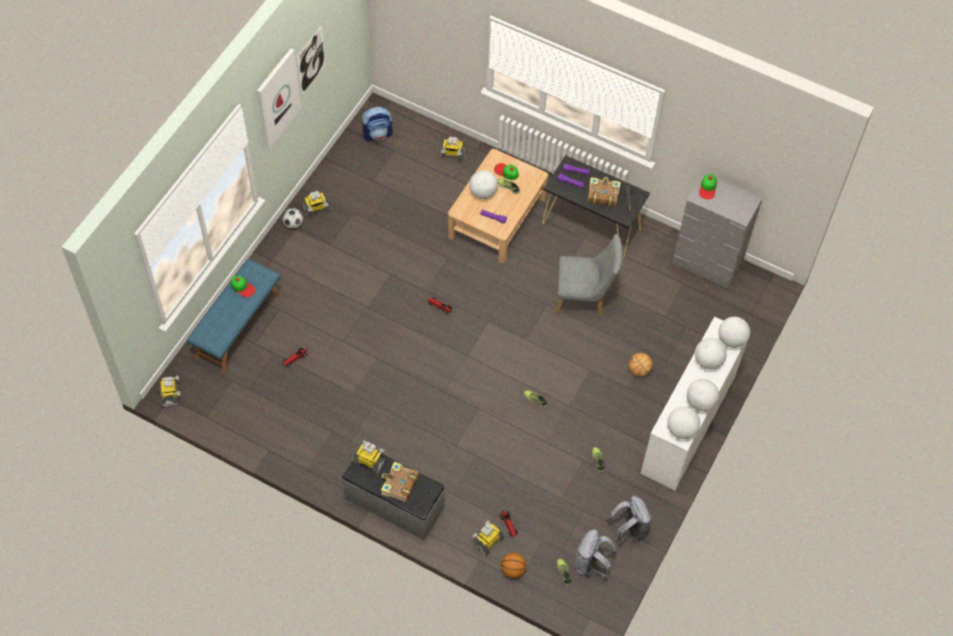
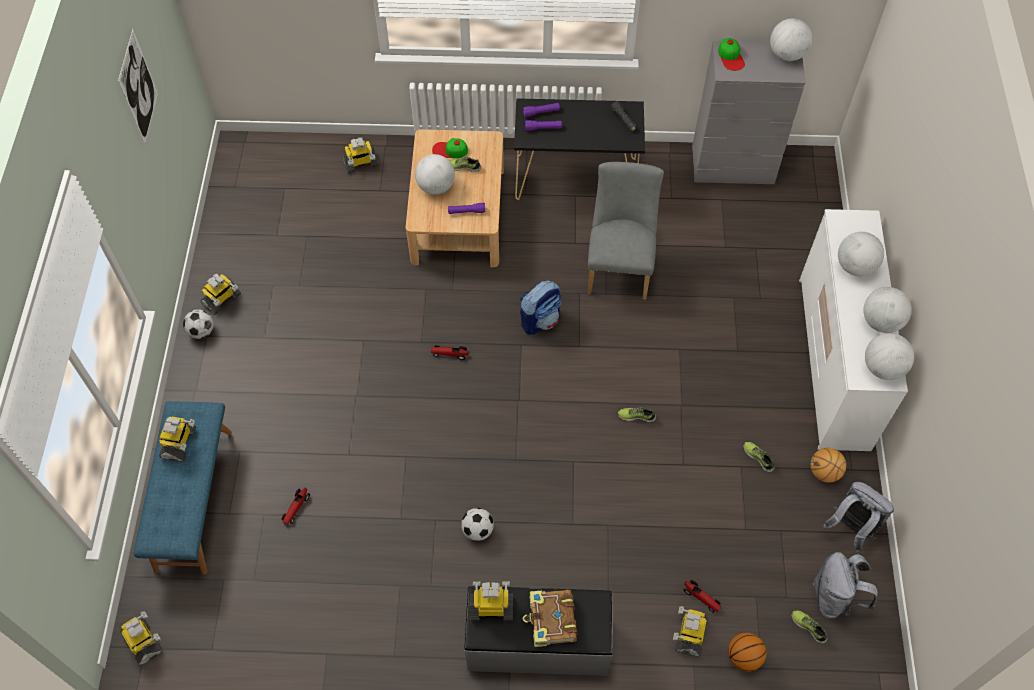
camera: 25 degrees left, 0 degrees up
(242, 287) = (179, 444): cap -> toy robot
(277, 98) = (116, 152): picture -> none
(378, 134) = (253, 177): backpack -> backpack (540, 319)
(395, 422) = (477, 530): none -> football
(584, 298) = (619, 266): grey chair -> grey chair turned 60 degrees counterclockwise
(602, 195) = (590, 126): book -> none
(639, 370) = (736, 323): basketball -> basketball (824, 472)
(731, 340) = (864, 228): globe -> globe (787, 54)

